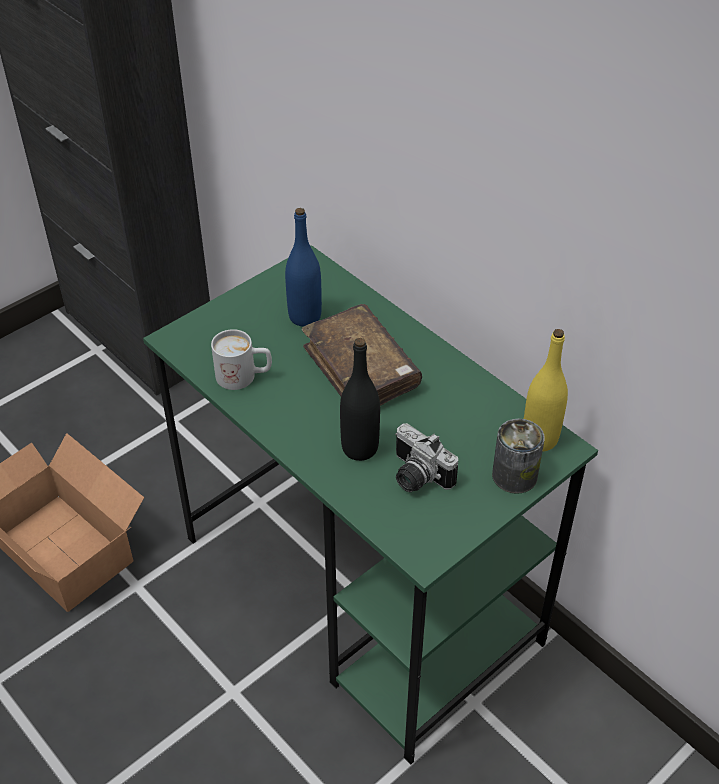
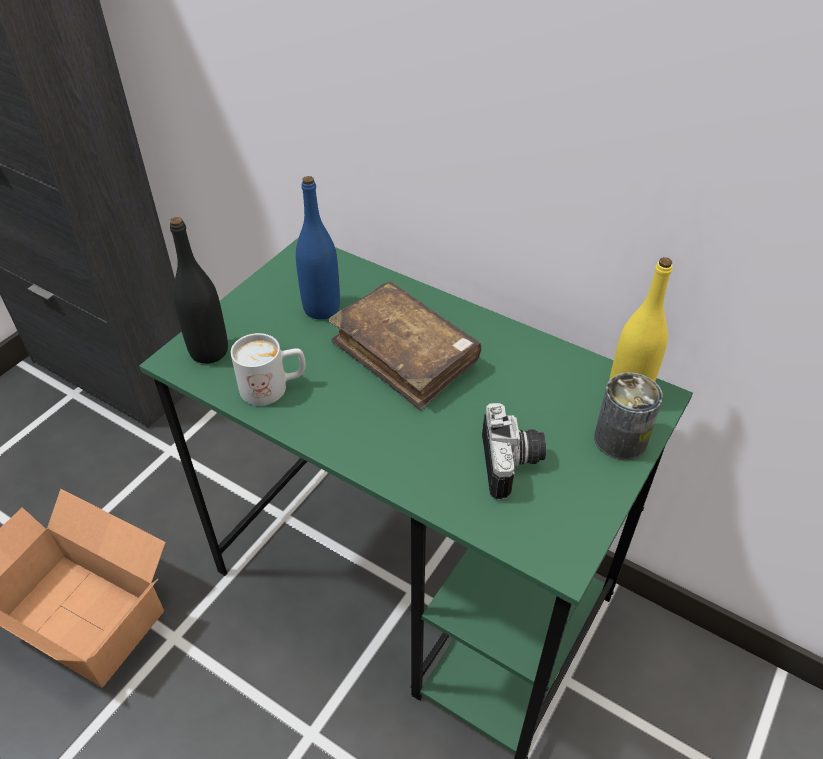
camera: 15 degrees left, 0 degrees up
(360, 448) = (436, 444): black bottle -> black bottle (209, 351)
(416, 476) = (513, 464): camera -> camera turned 120 degrees counterclockwise

